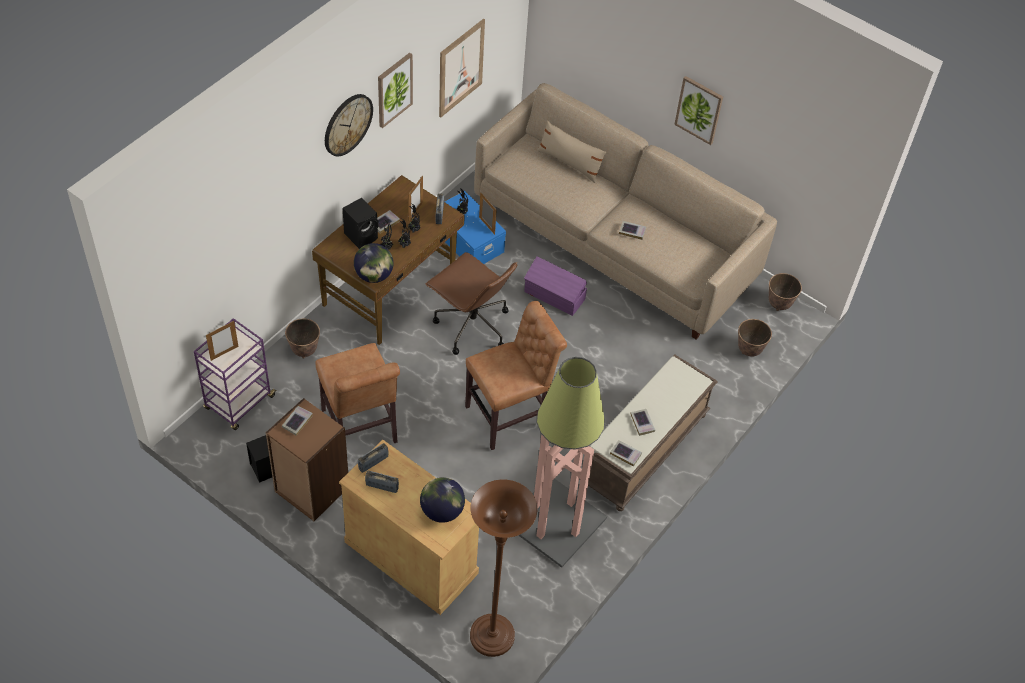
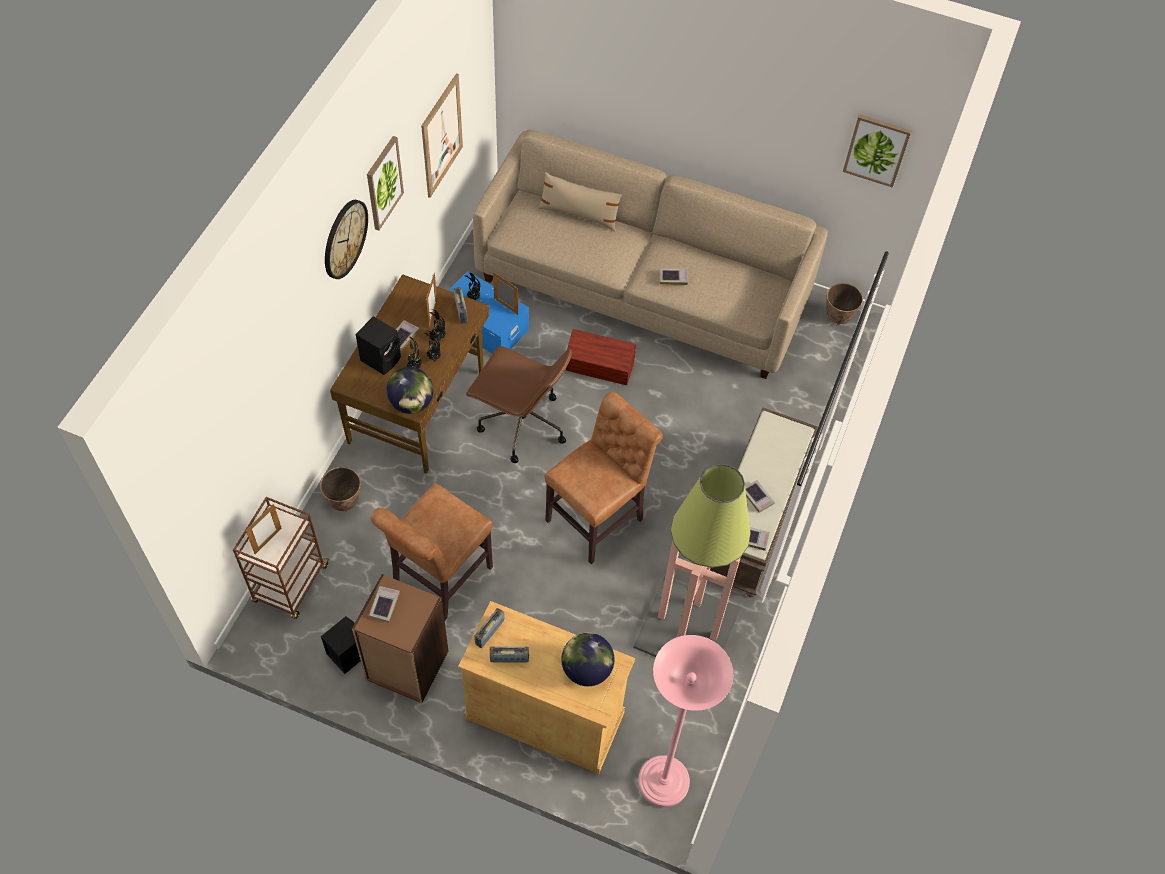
camera: 15 degrees left, 5 degrees up
(239, 403) = (290, 585): purple cart -> brown cart
(360, 429) = (439, 579): brown chair -> brown chair turned 75 degrees clockwise
(492, 636) = (663, 782): brown floor lamp -> pink floor lamp
(554, 296) = (600, 367): purple storage box -> brown storage box
(699, 109) = (721, 126): picture -> picture (876, 150)
(749, 350) = (825, 377): planter -> none

